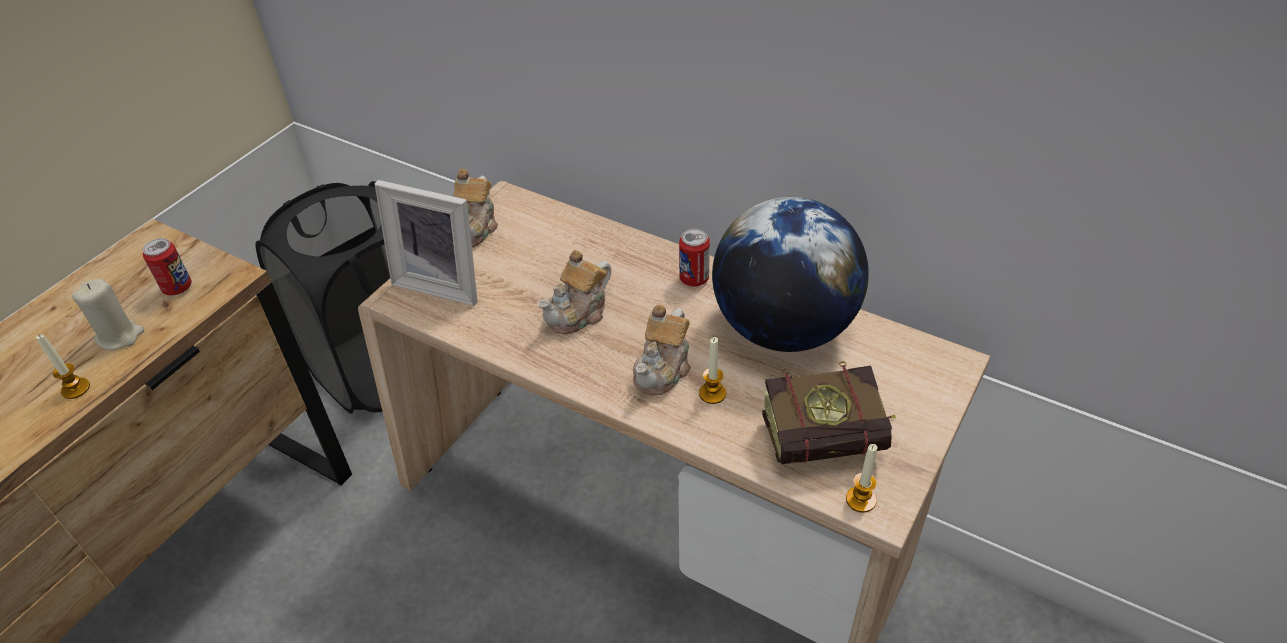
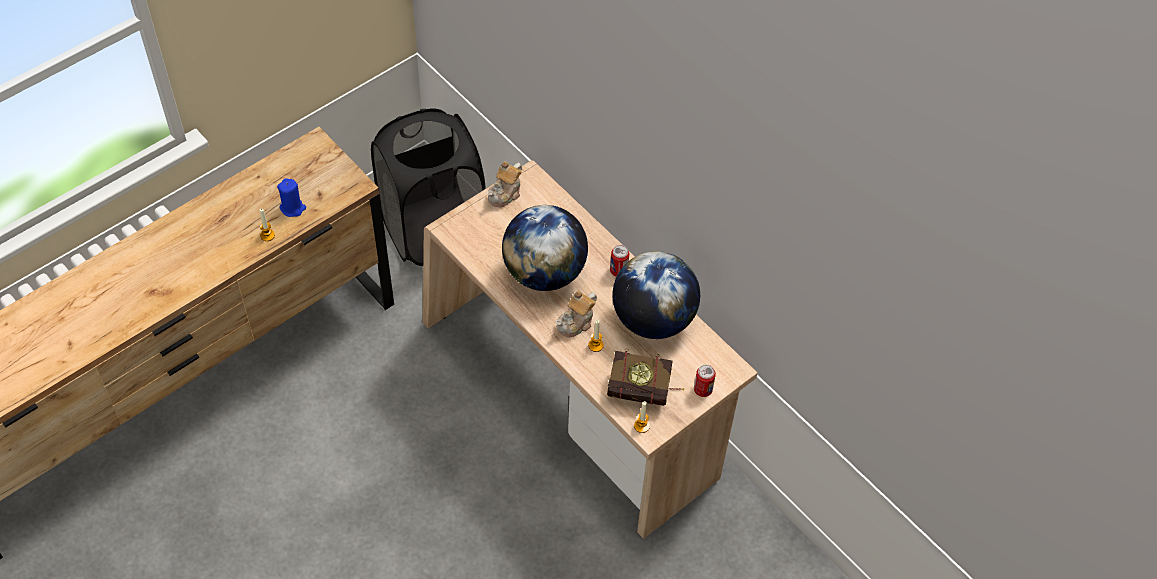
camera: 15 degrees right, 10 degrees up
(120, 336) = (292, 208): beige candle -> blue candle
(177, 288) = (327, 184): can -> can (703, 390)
(442, 282) = (475, 227): picture frame -> none
(579, 313) = (544, 273): teapot -> globe

